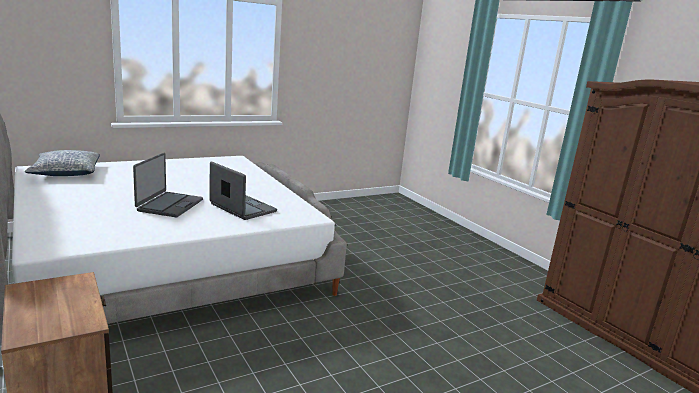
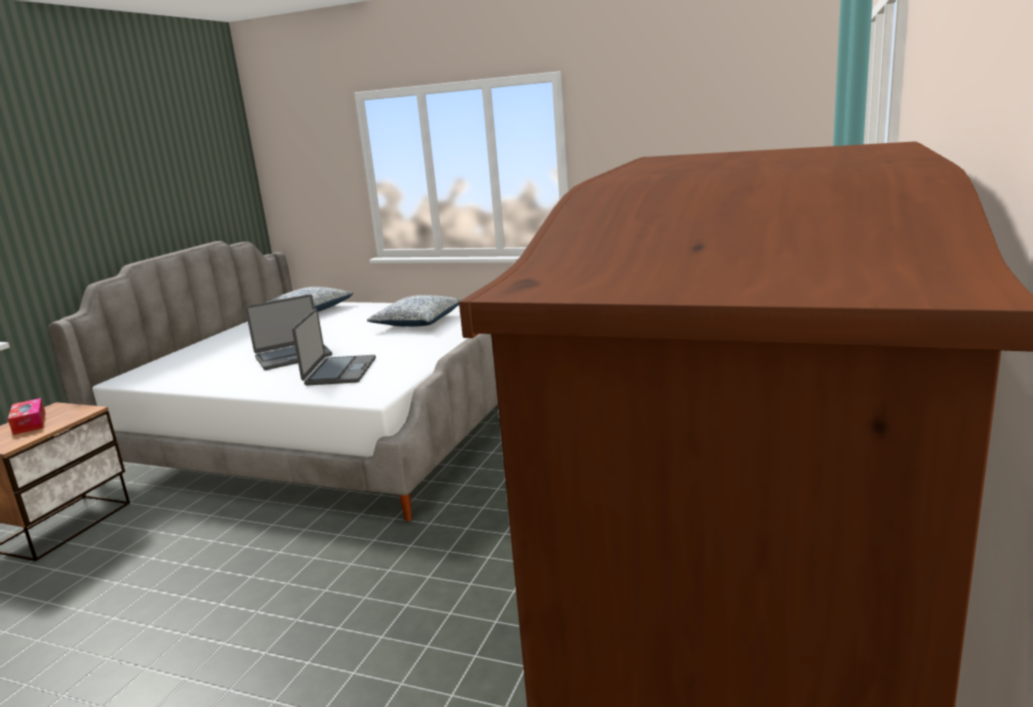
camera: 55 degrees right, 0 degrees up
(43, 305) = (29, 423): none -> tissue box
(201, 172) = (417, 322): none -> pillow

